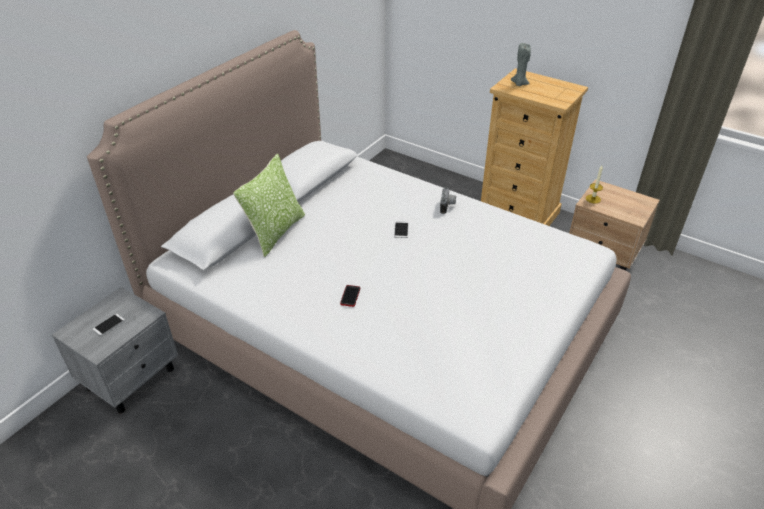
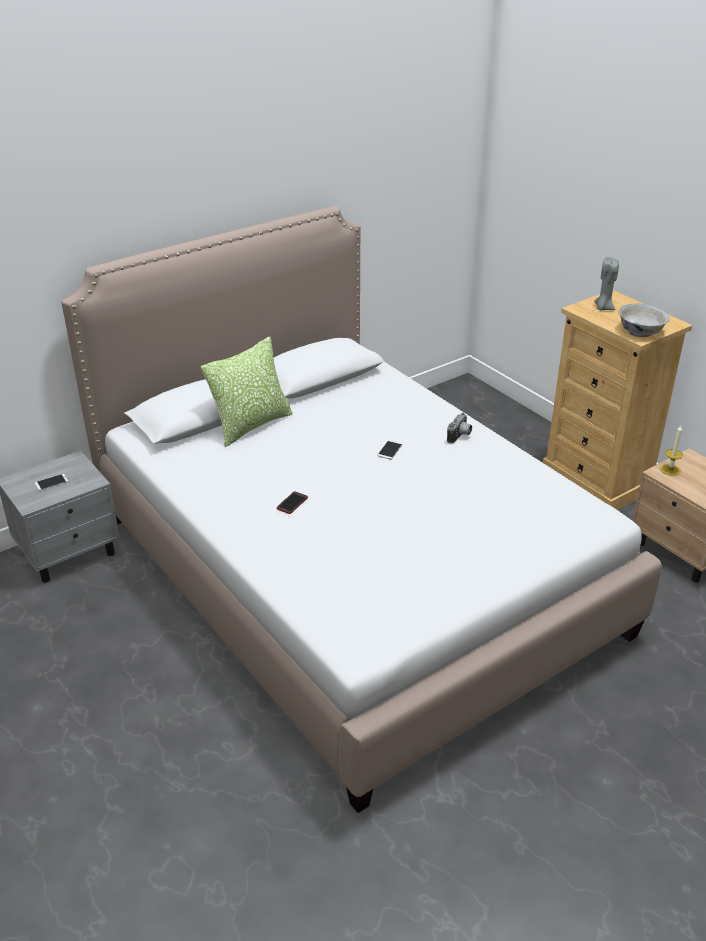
camera: 20 degrees right, 5 degrees down
(557, 98) = (640, 331): none -> white bowl

